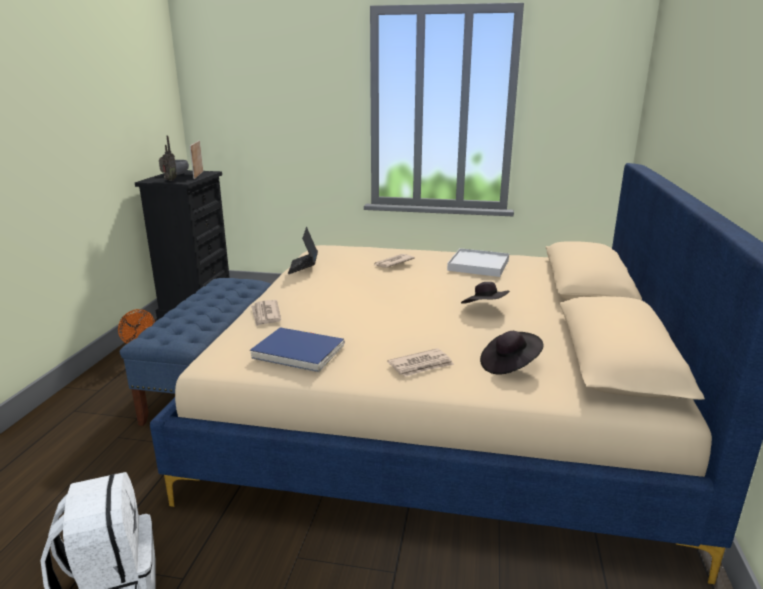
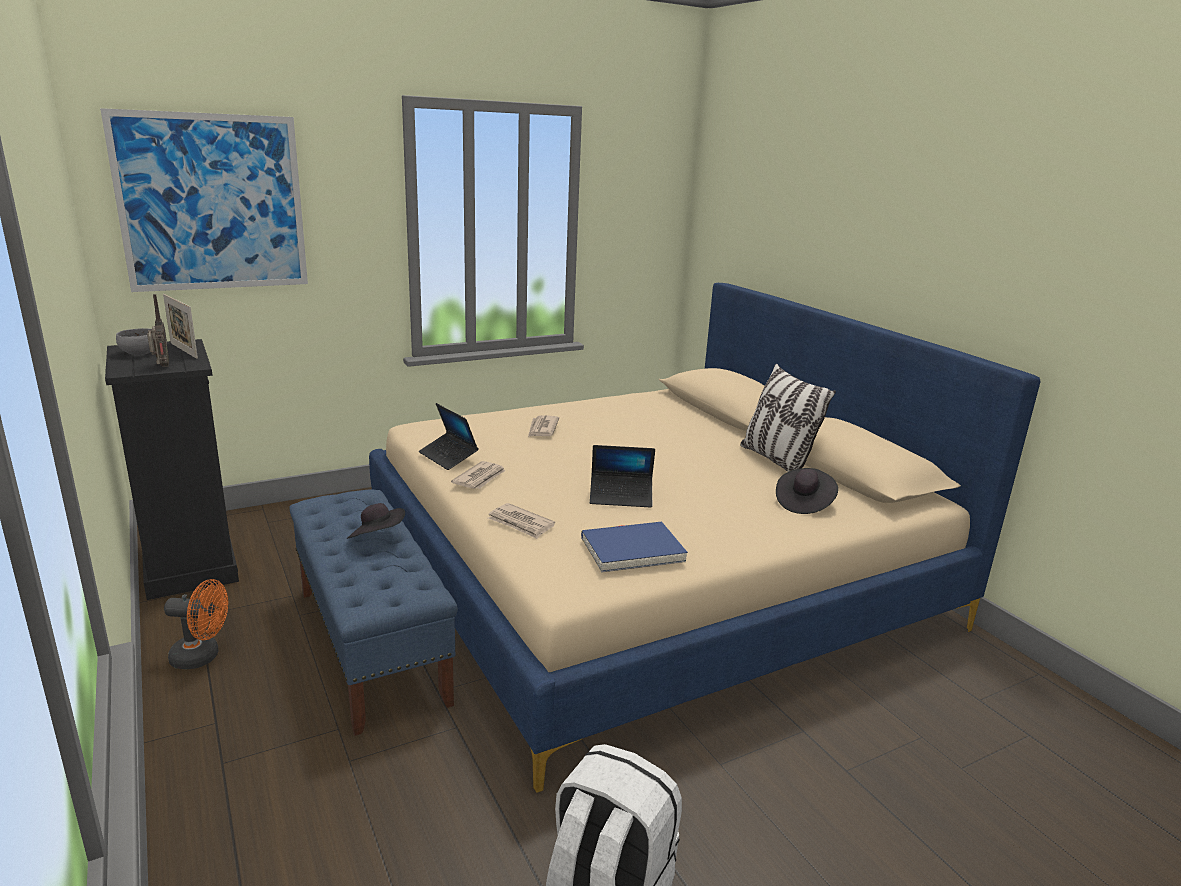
camera: 40 degrees left, 0 degrees up
(247, 86) = (212, 203): none -> picture
(362, 318) = (621, 497): none -> laptop
(421, 365) = (747, 525): newspaper -> newspaper (480, 478)
(478, 265) = (621, 413): white tray -> none
(485, 309) = (702, 457): black hat -> black hat (377, 538)
(551, 328) = (776, 460): none -> pillow

